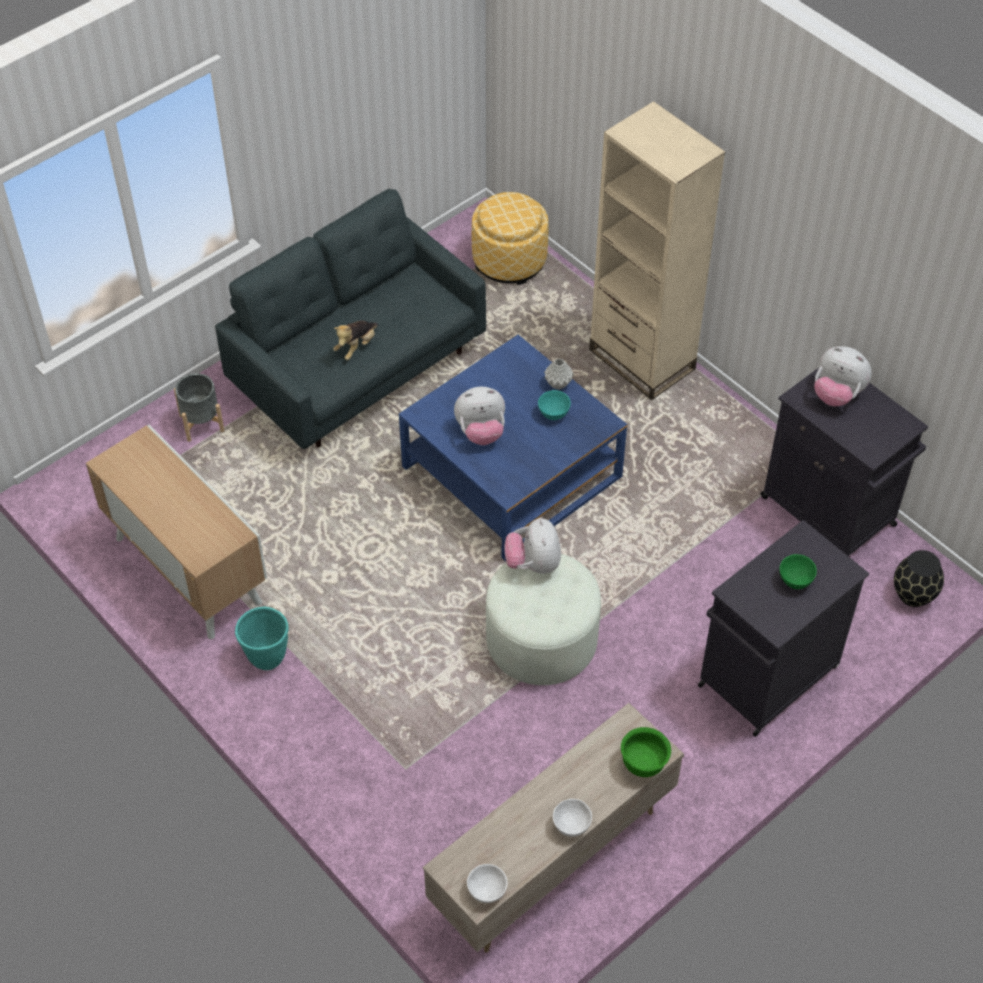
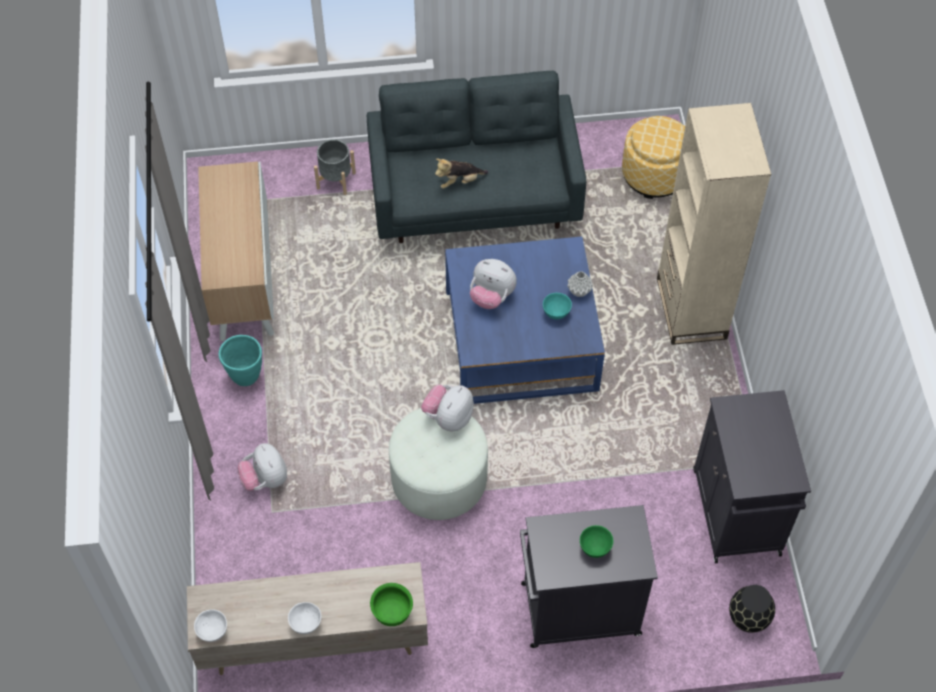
camera: 35 degrees right, 5 degrees up
(837, 394) = (758, 422): plush toy -> plush toy (265, 479)

